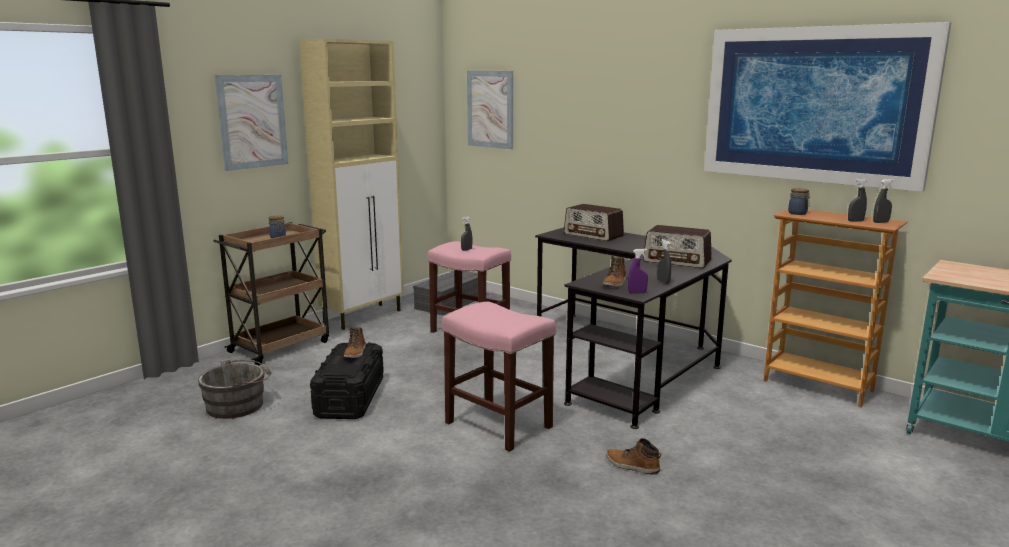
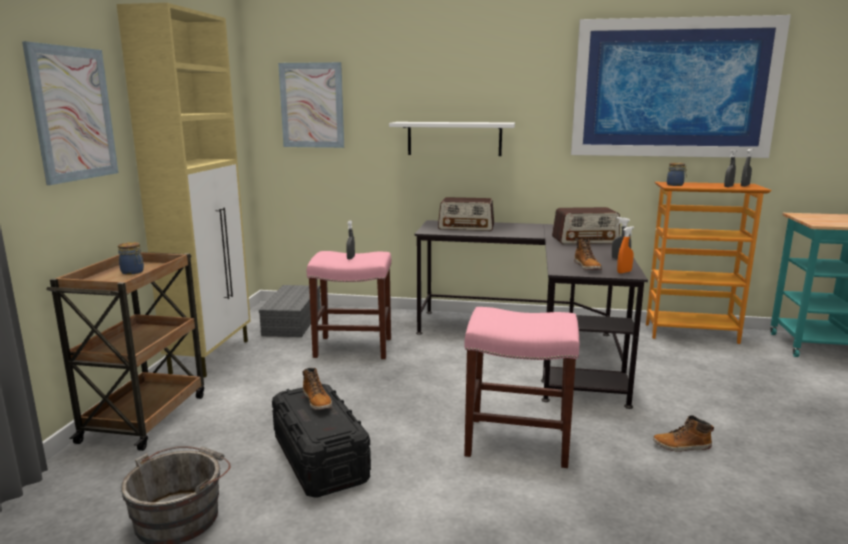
camera: 30 degrees left, 0 degrees up
(601, 147) = (454, 138): none -> white shelf
(637, 292) = (624, 272): purple spray bottle -> orange spray bottle

